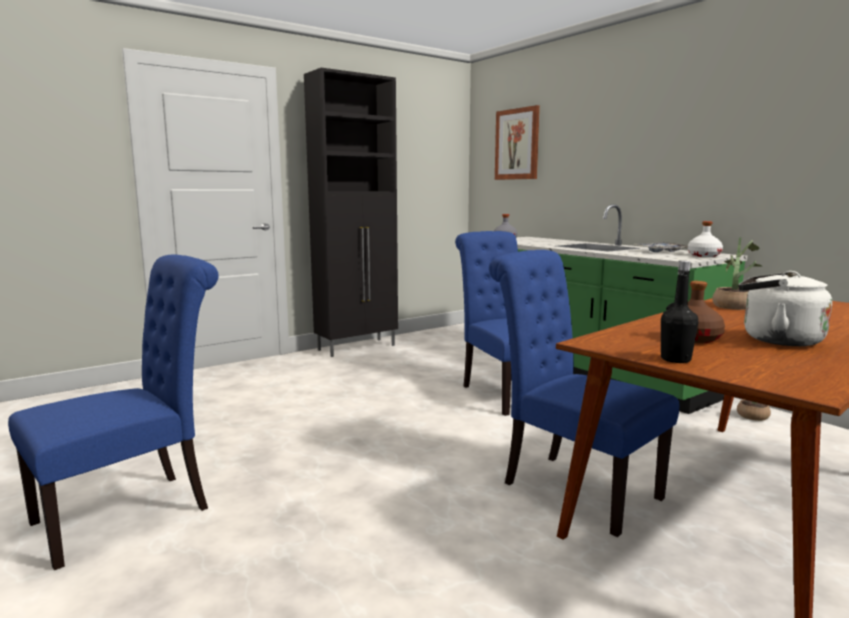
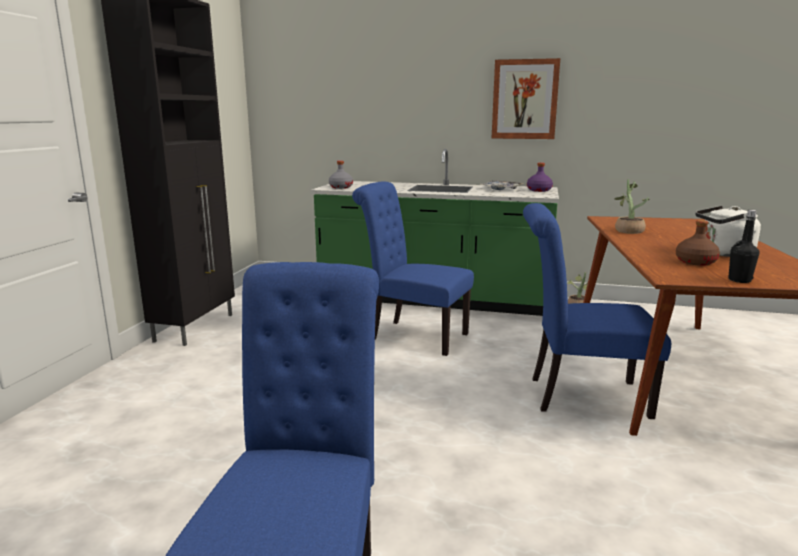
camera: 40 degrees left, 5 degrees up
(517, 144) = (315, 86): picture -> picture (525, 99)
(703, 255) = (538, 190): white bottle -> purple bottle

